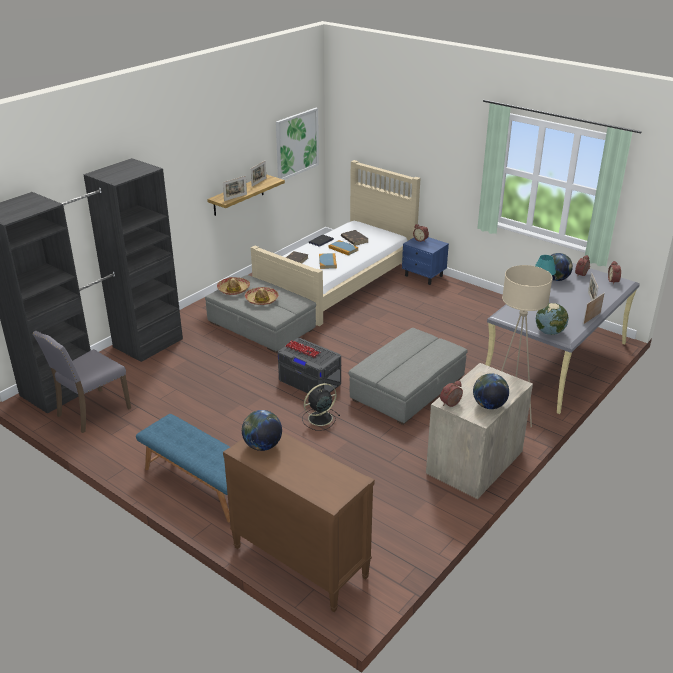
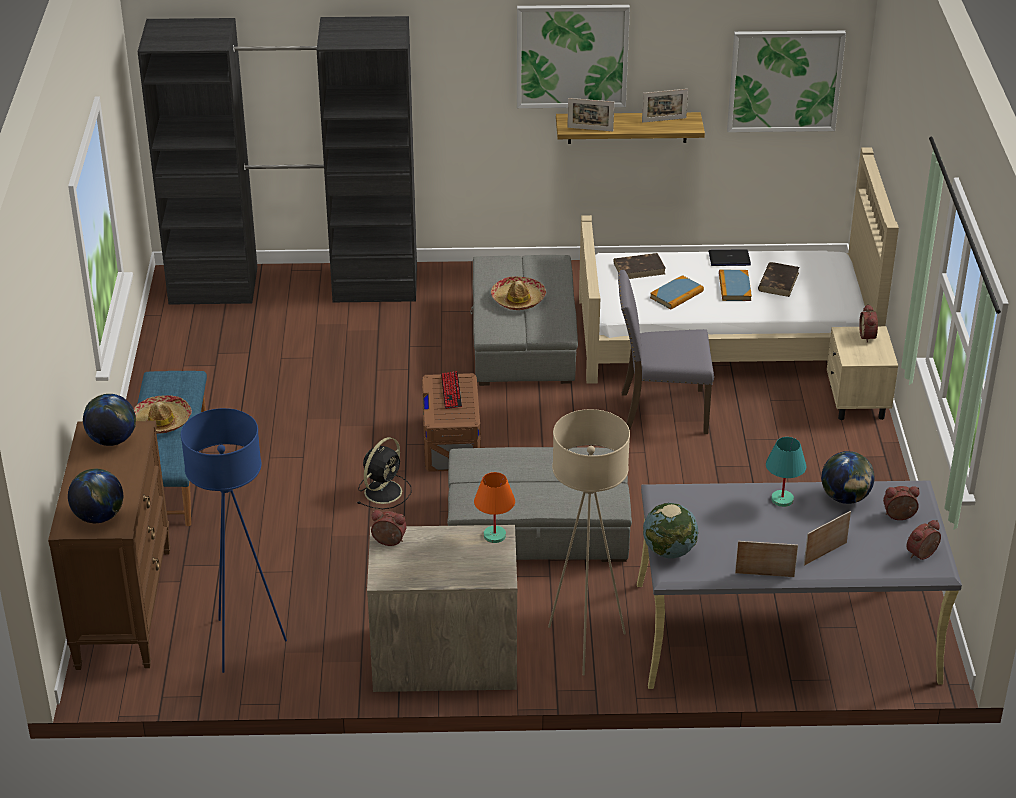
camera: 50 degrees right, 5 degrees up
(91, 412) = (203, 329): grey chair -> grey chair (661, 411)
(210, 159) = (572, 55): none -> picture
(233, 290) = (513, 266): hat -> hat (161, 421)
(310, 381) = (451, 443): grey storage box -> brown storage box
(319, 419) = (384, 491): black fan -> black fan turned 105 degrees clockwise
(386, 528) = (242, 643): none -> blue floor lamp
(424, 276) = (856, 402): blue nightstand -> beige nightstand
(482, 371) = (494, 535): none -> orange table lamp
(489, 405) = (420, 573): globe -> globe (99, 517)

